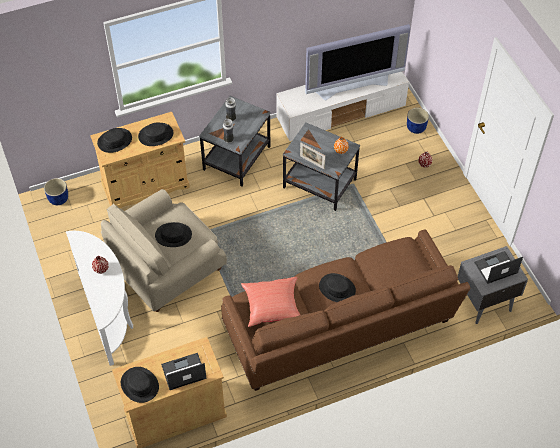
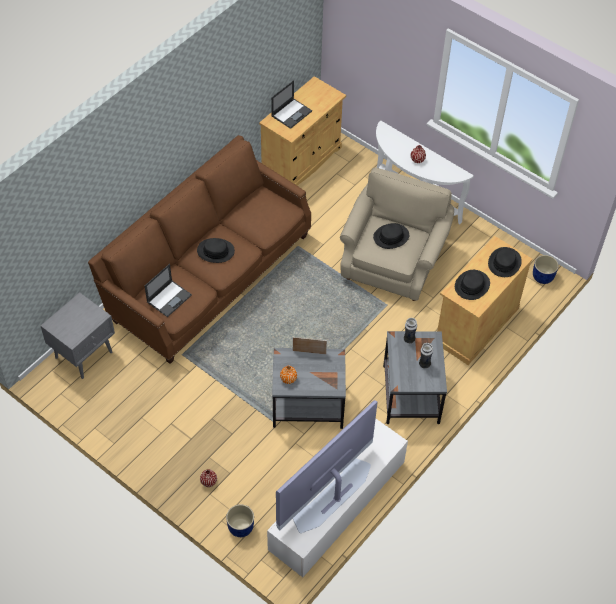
camera: 150 degrees right, 0 degrees up
(139, 385) = (317, 93): black hat -> none
(272, 307) = (262, 213): red pillow -> none
(495, 268) = (75, 323): laptop -> laptop (169, 298)

